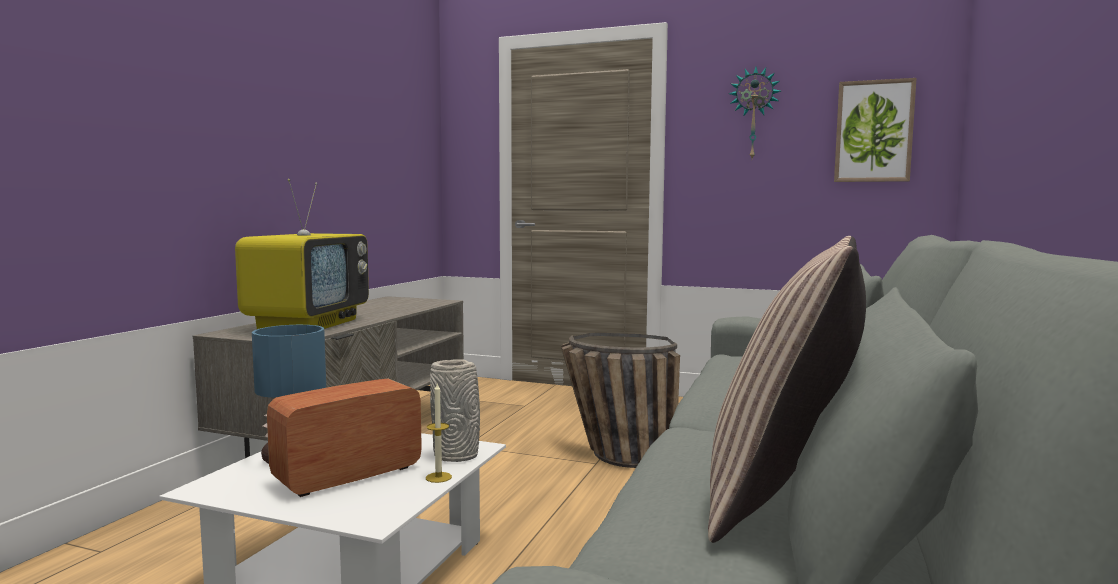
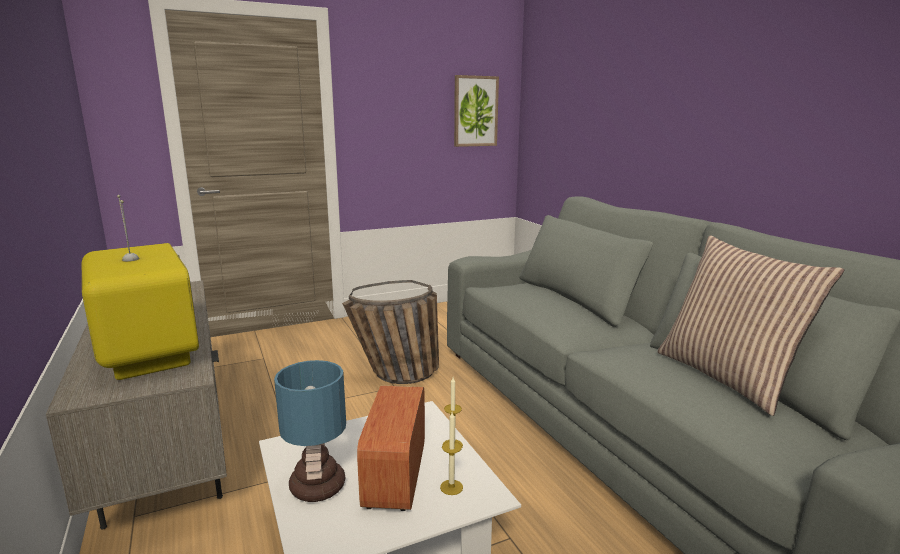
camera: 45 degrees left, 10 degrees up
(364, 501) = (451, 487): none -> candle
(457, 456) = (426, 423): grey vase -> none
(754, 113) = (400, 94): wall clock -> none

